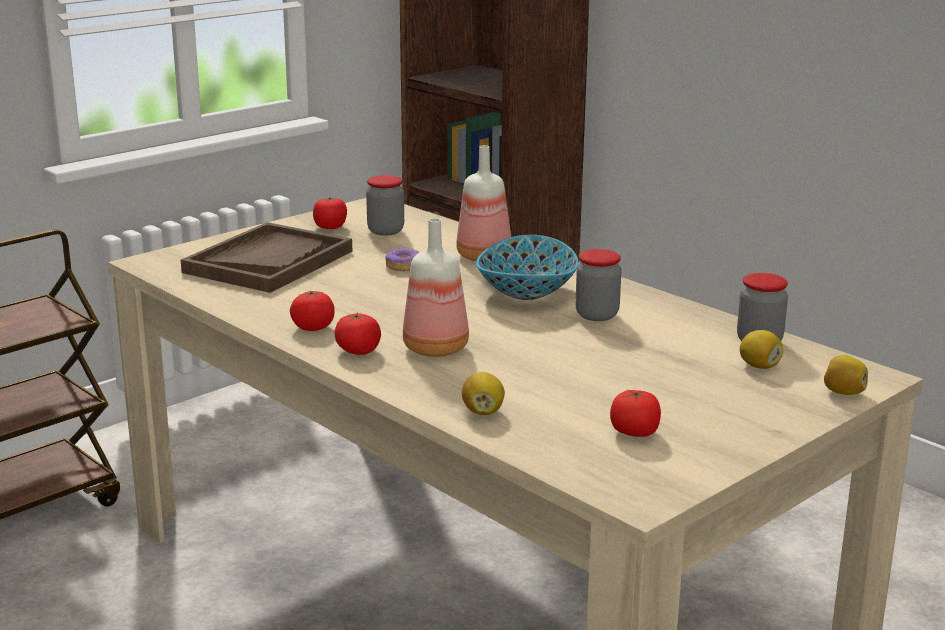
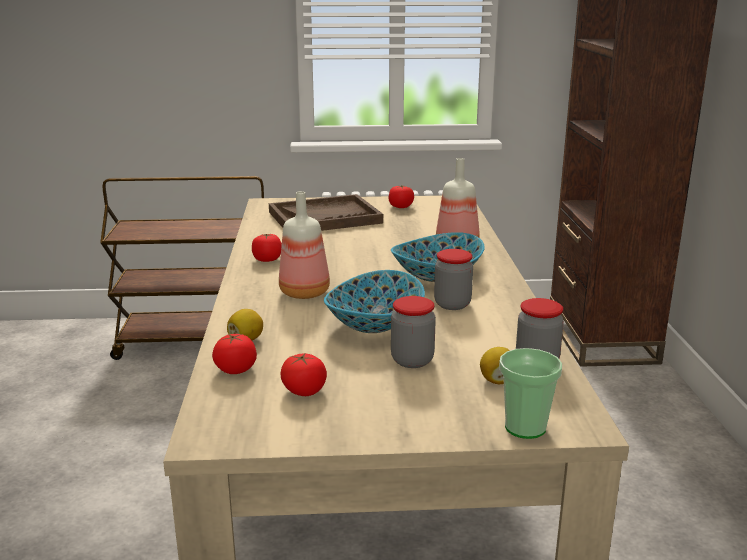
camera: 40 degrees right, 0 degrees up
(358, 351) = (260, 280): tomato -> tomato (236, 369)
(385, 231) = (428, 216): jar -> jar (412, 360)
(403, 266) = (393, 239): donut -> none
(567, 356) = (373, 324): none -> bowl
(843, 393) = (525, 427): lemon -> cup

